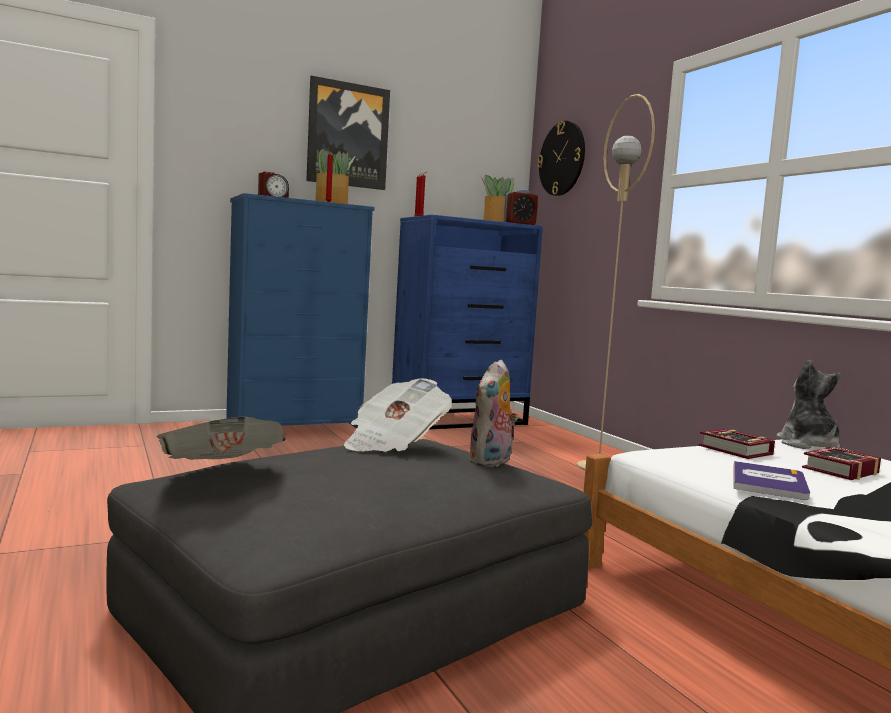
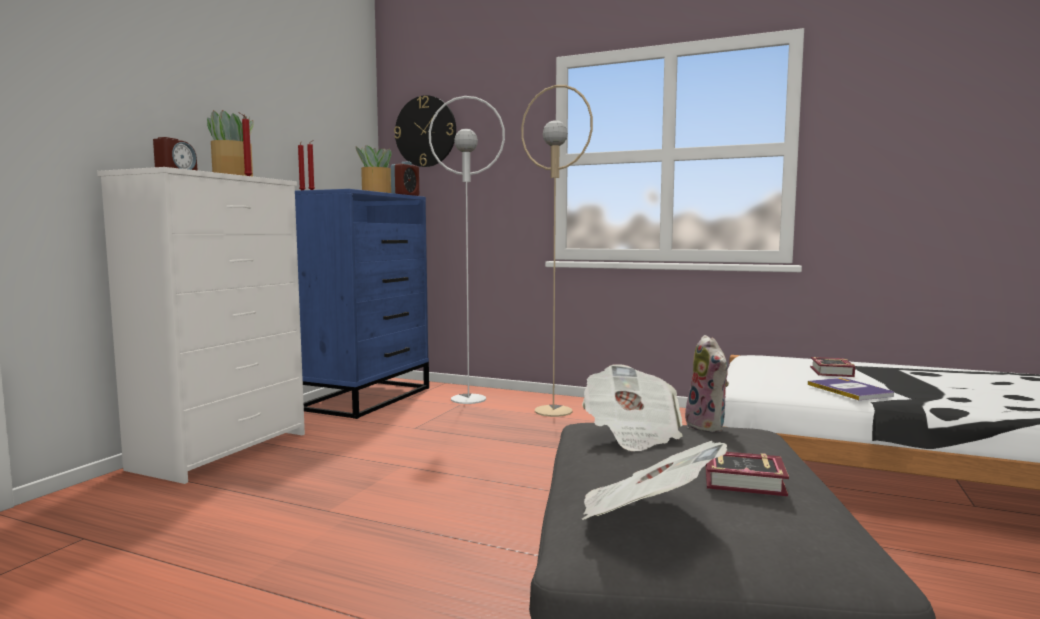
camera: 40 degrees left, 0 degrees up
(295, 425) = (224, 450): blue dresser -> white dresser
(348, 135) = (223, 93): picture -> none
(542, 440) = (468, 399): none -> white floor lamp
(736, 451) = (765, 373): book -> book (748, 482)
(808, 445) = (766, 359): plush toy -> none

